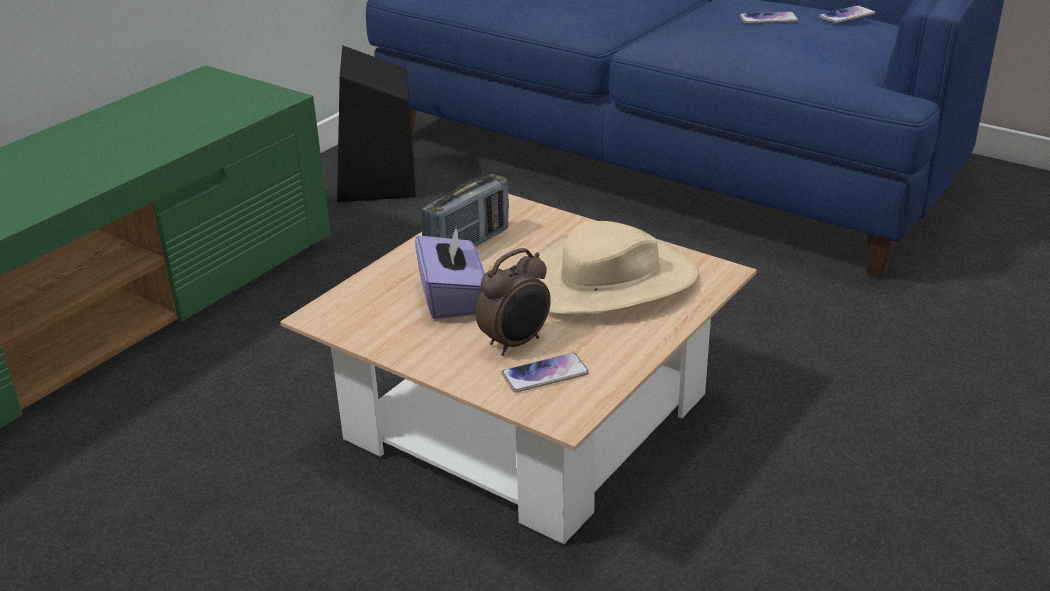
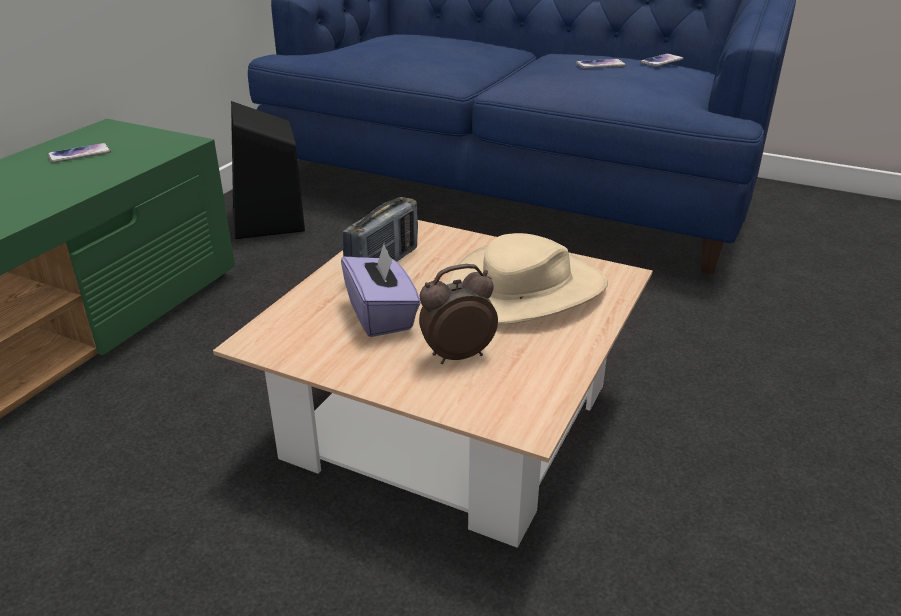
camera: 10 degrees left, 0 degrees up
(516, 343) = (456, 355): alarm clock -> alarm clock turned 150 degrees counterclockwise
(545, 374) = (494, 384): phone -> phone (79, 154)

